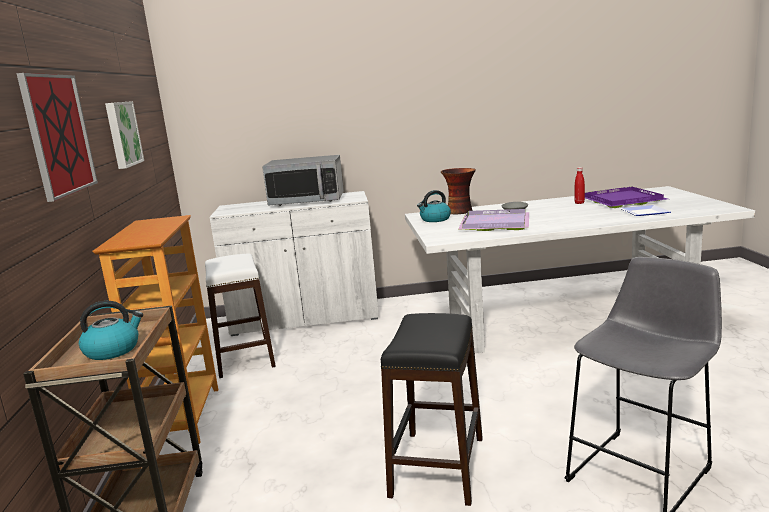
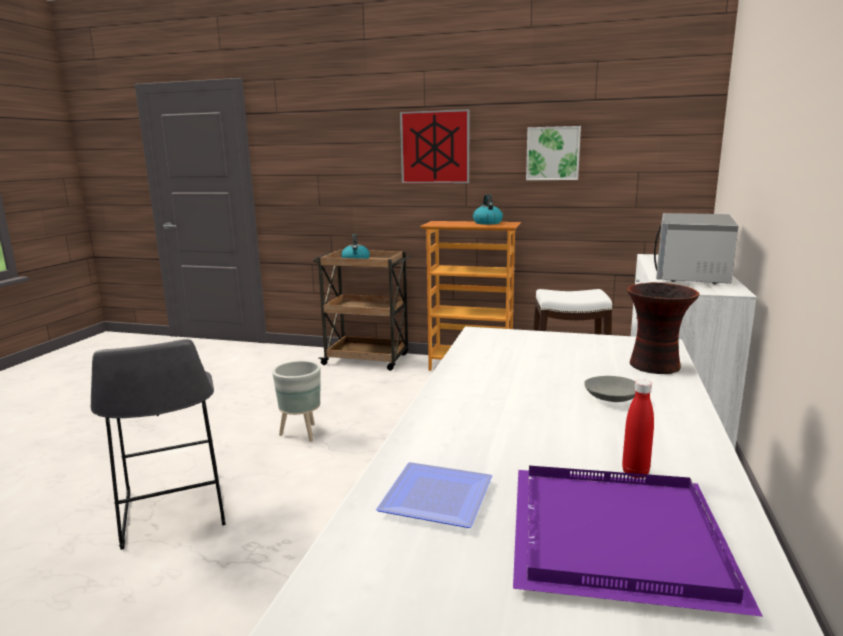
camera: 110 degrees right, 0 degrees up
(435, 219) = (609, 346): kettle -> kettle (487, 223)
(437, 466) = (302, 433): black stool -> grey planter
(493, 223) = (533, 368): purple tray -> none

